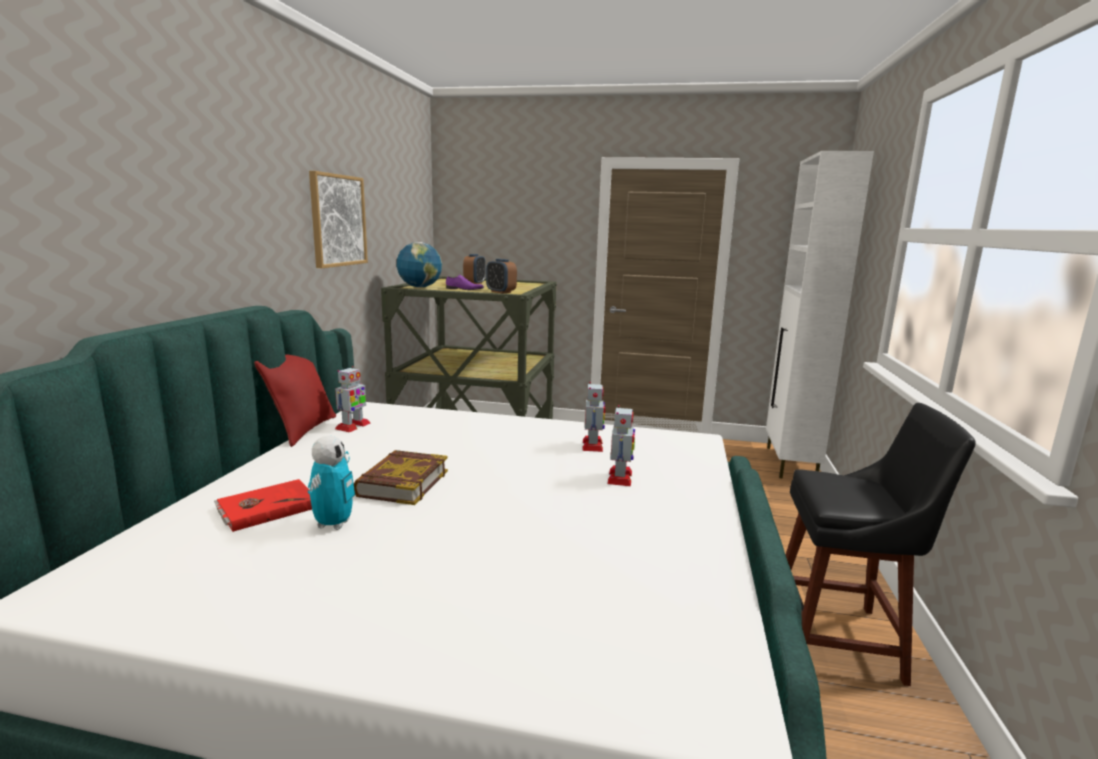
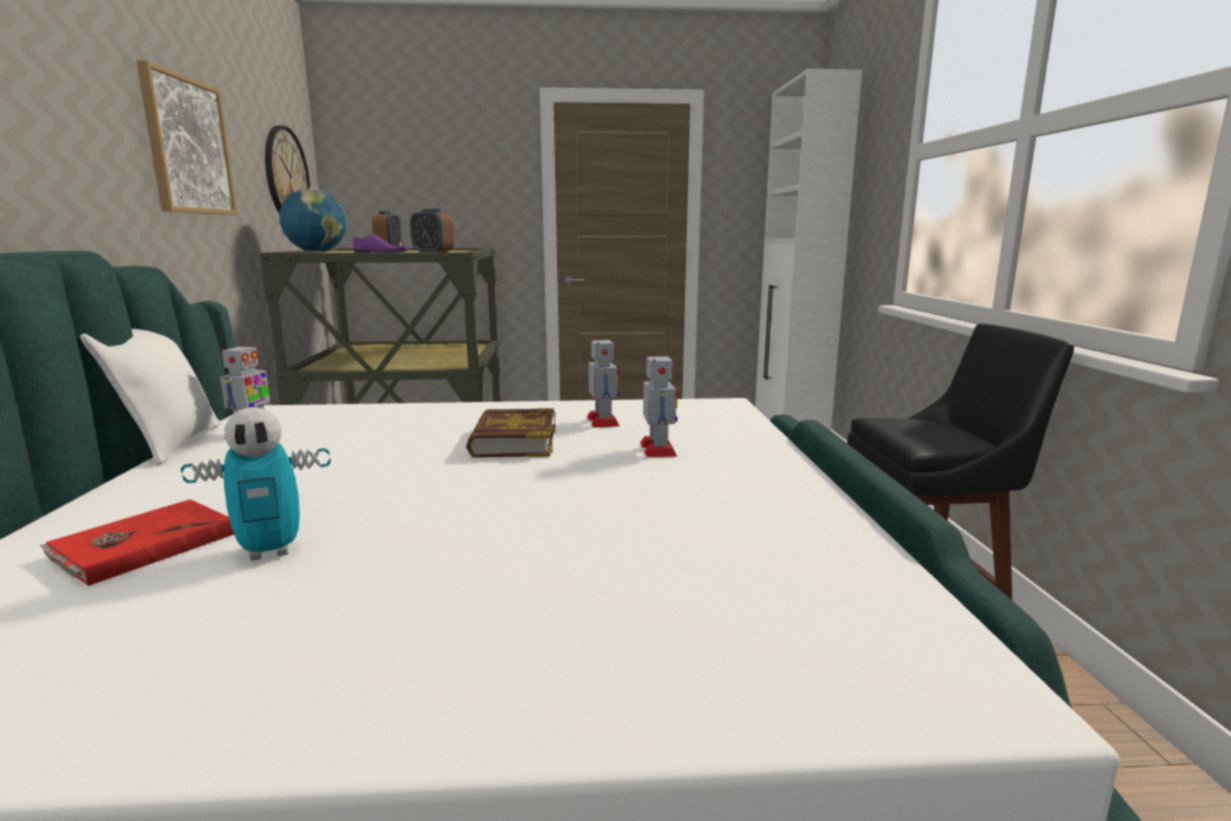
camera: 15 degrees left, 0 degrees up
(303, 430) = (172, 444): red pillow -> white pillow
(334, 524) = (271, 551): toy robot -> toy robot turned 75 degrees clockwise
(402, 483) = (360, 489): book -> book (513, 441)
(408, 227) = (286, 176): none -> wall clock

